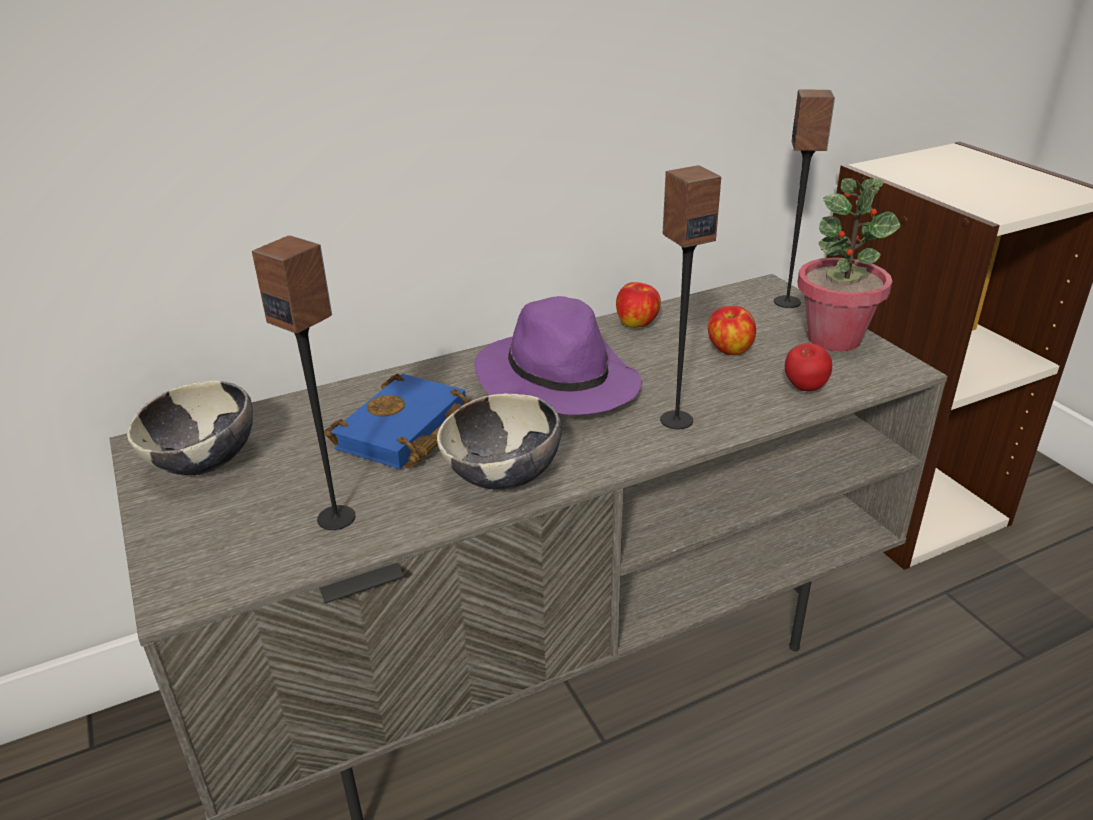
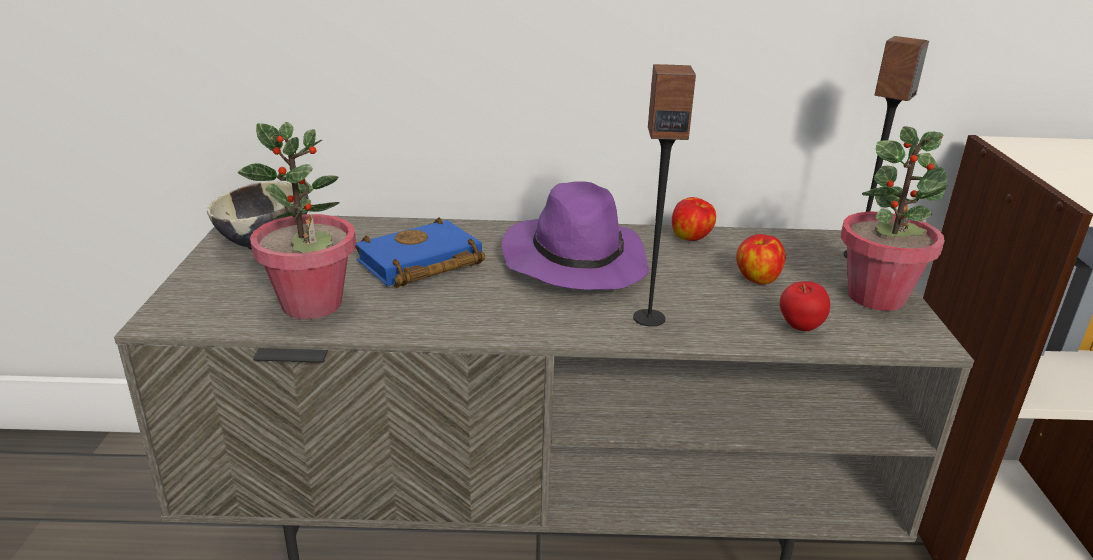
camera: 25 degrees right, 5 degrees down
(337, 517) = (312, 305): speaker -> potted plant
(503, 477) = (459, 316): bowl -> none

